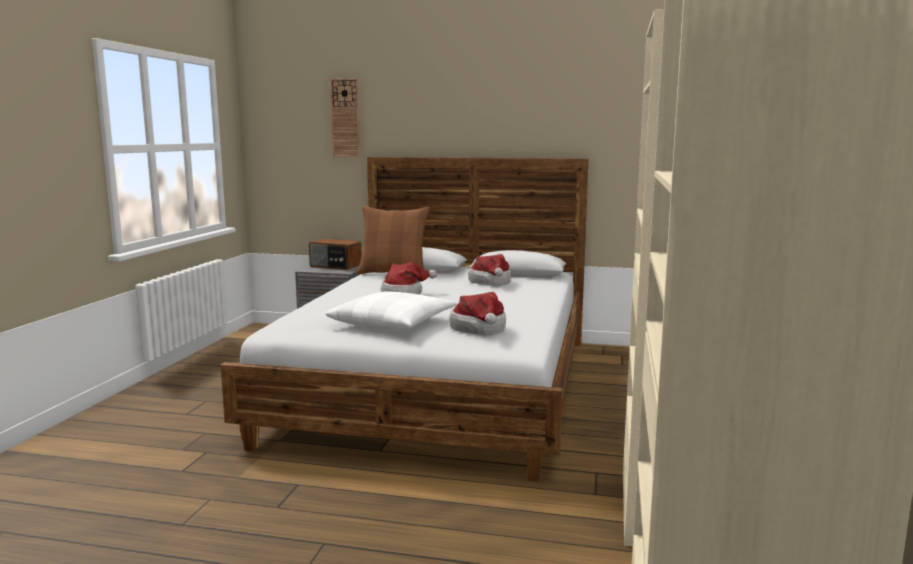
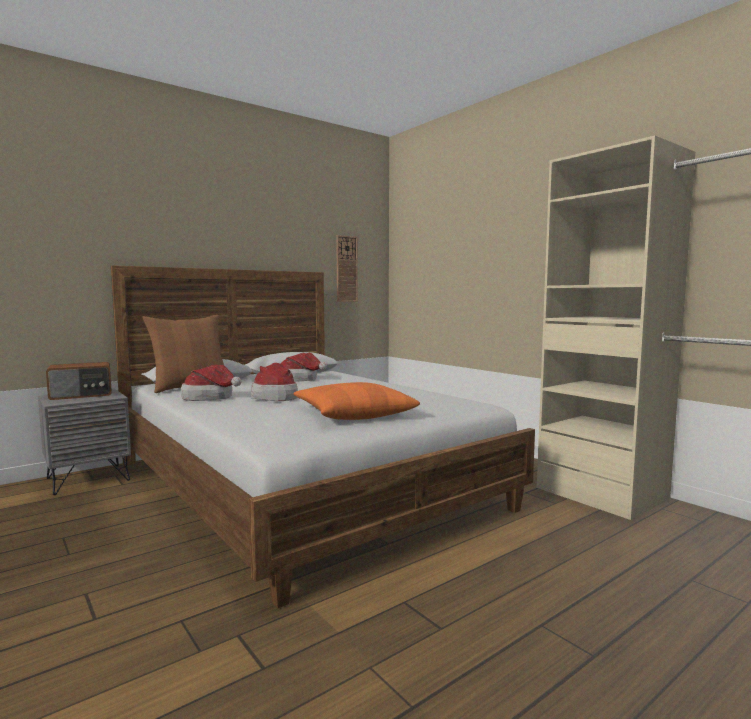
camera: 50 degrees left, 5 degrees down
(345, 118) = (75, 219): wall clock -> wall clock (346, 269)
(393, 323) = (353, 413): white pillow -> orange pillow
(479, 330) = (425, 403): hat -> hat (211, 397)

